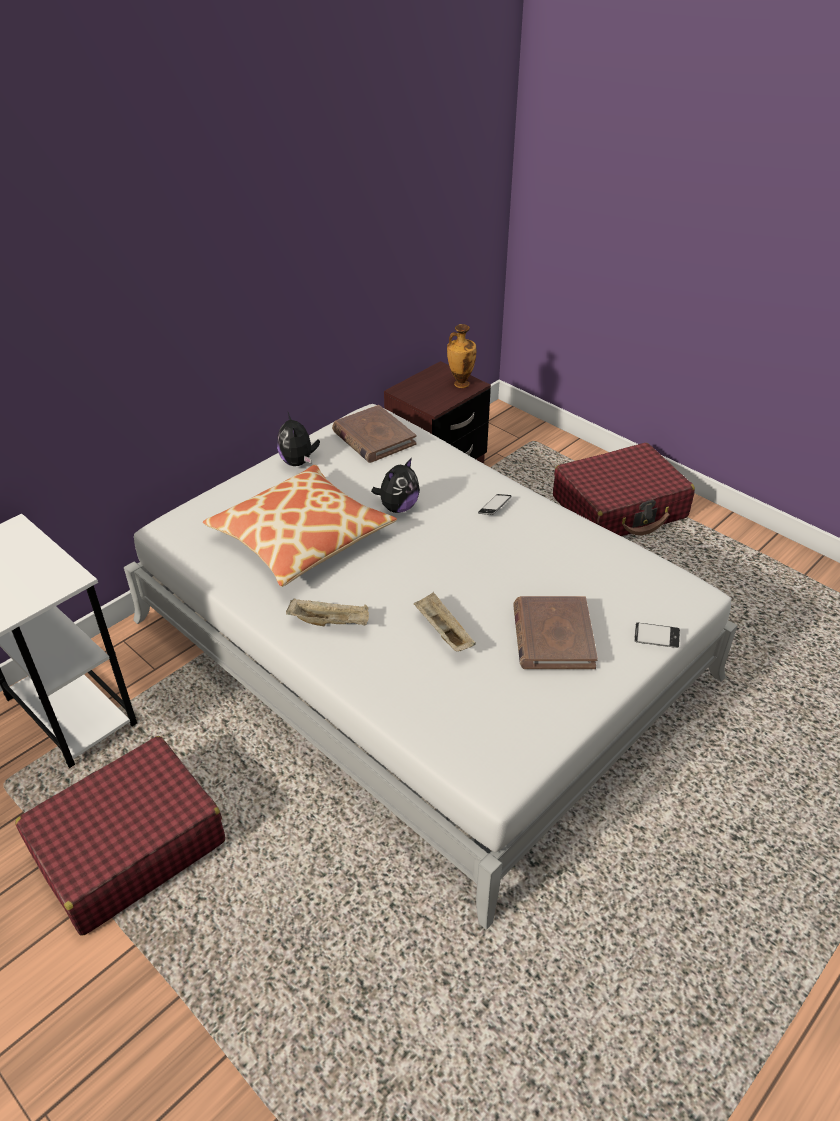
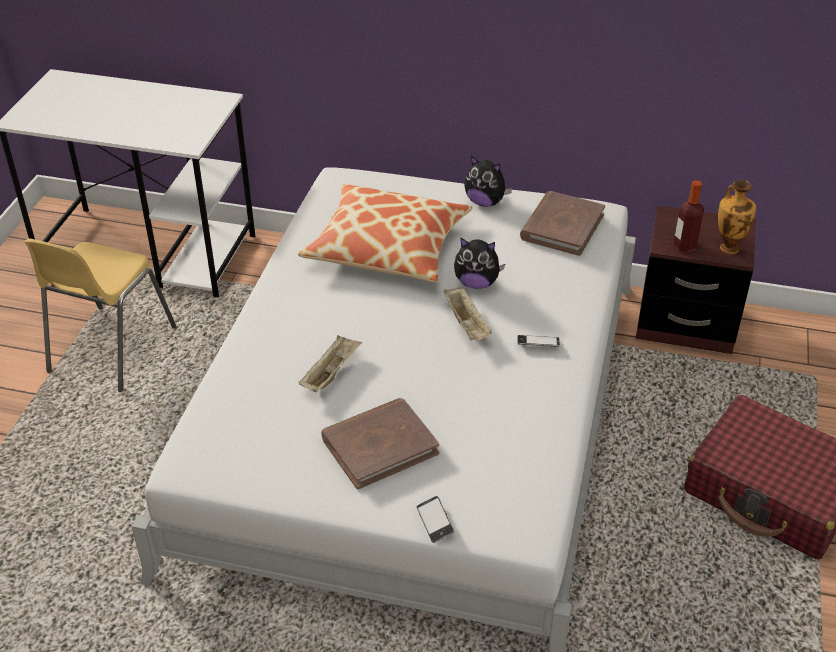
camera: 60 degrees right, 0 degrees up
(127, 846) = (110, 350): red suitcase -> yellow chair
(298, 462) = (485, 202): plush toy -> plush toy turned 105 degrees counterclockwise
(330, 622) = (296, 306): beige tray -> beige tray (467, 324)
(441, 399) = (684, 245): none -> bottle

